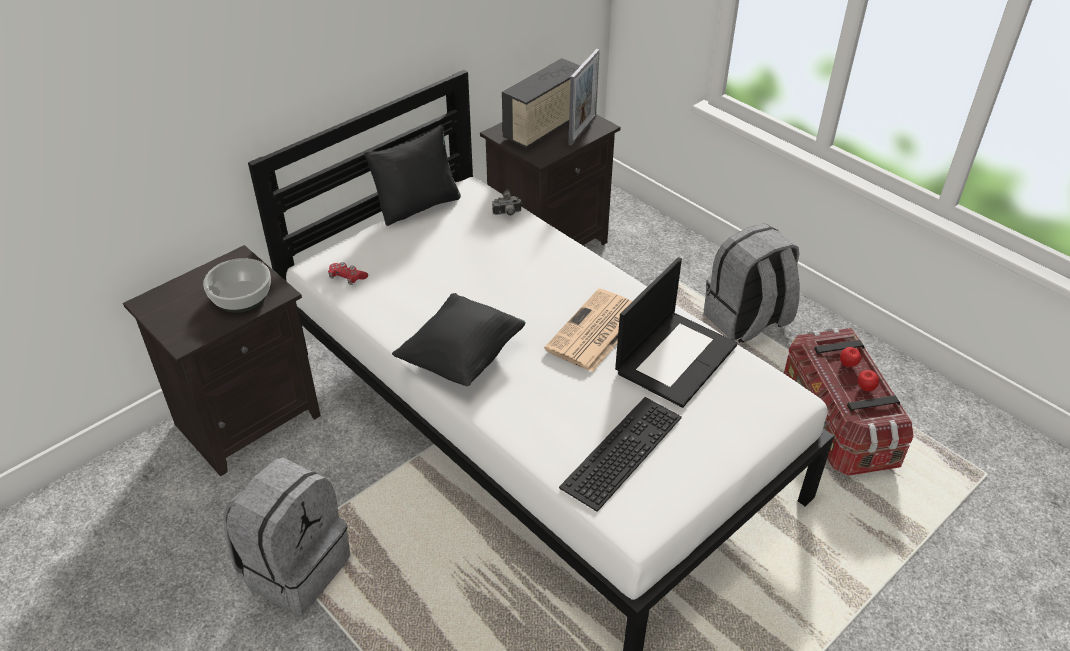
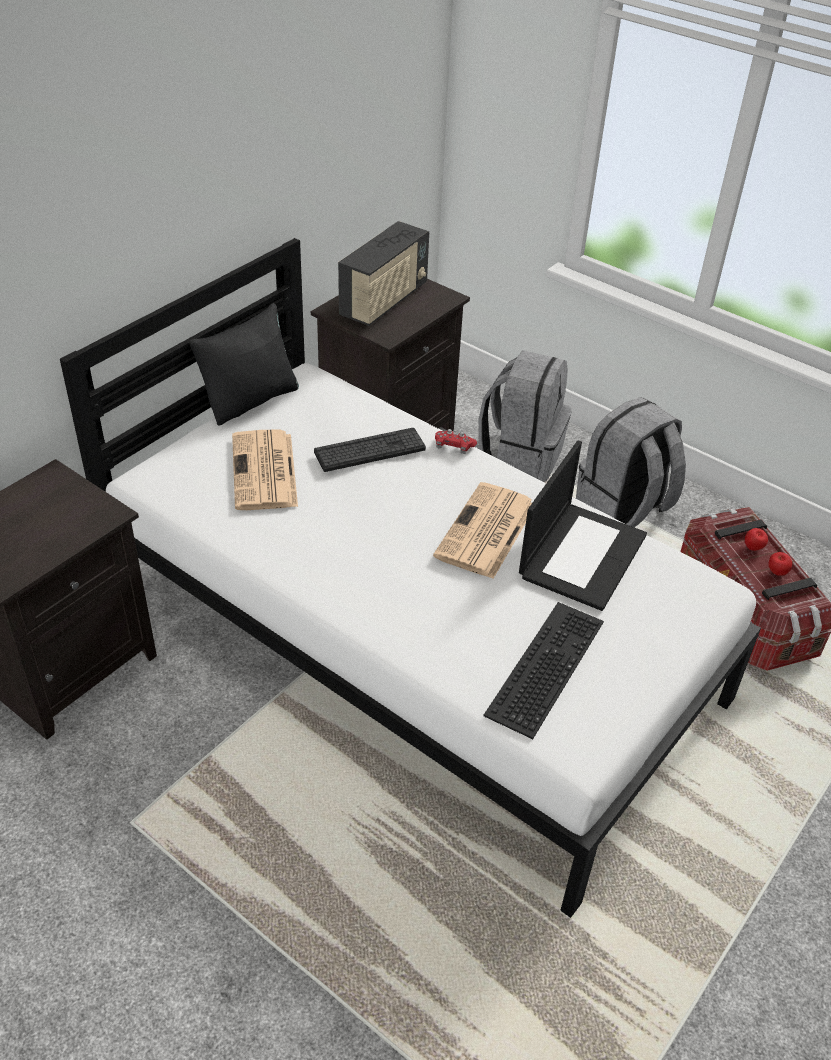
camera: 10 degrees left, 0 degrees up
(241, 296) = (64, 520): bowl -> none
(295, 566) = (158, 839): grey backpack -> grey backpack (521, 454)
(347, 278) = (183, 490): red game controller -> red game controller (454, 447)
(417, 267) = (265, 472): none -> newspaper
(462, 357) = (339, 573): black pillow -> none
(507, 214) = (357, 403): camera -> none
(509, 255) = (370, 450): none -> keyboard
(582, 130) = (428, 303): picture frame -> none

